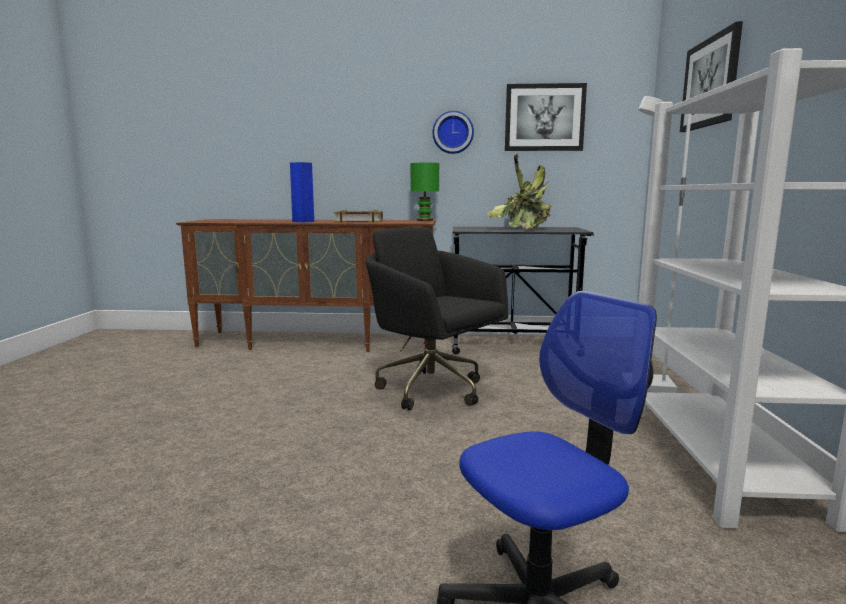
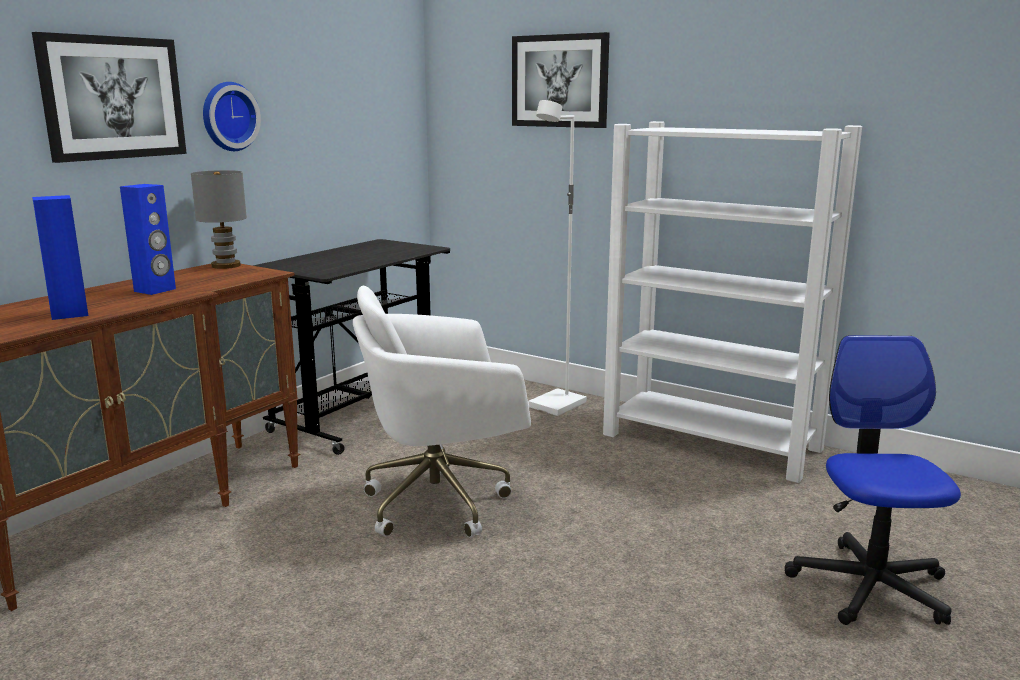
camera: 60 degrees left, 5 degrees up
(359, 221) = (155, 290): book -> blue speaker
(424, 220) = (225, 266): green table lamp -> grey table lamp
(435, 392) = (443, 504): black office chair -> white office chair
(521, 228) = (356, 255): potted plant -> none
(544, 118) = (333, 93): picture -> picture (113, 98)

